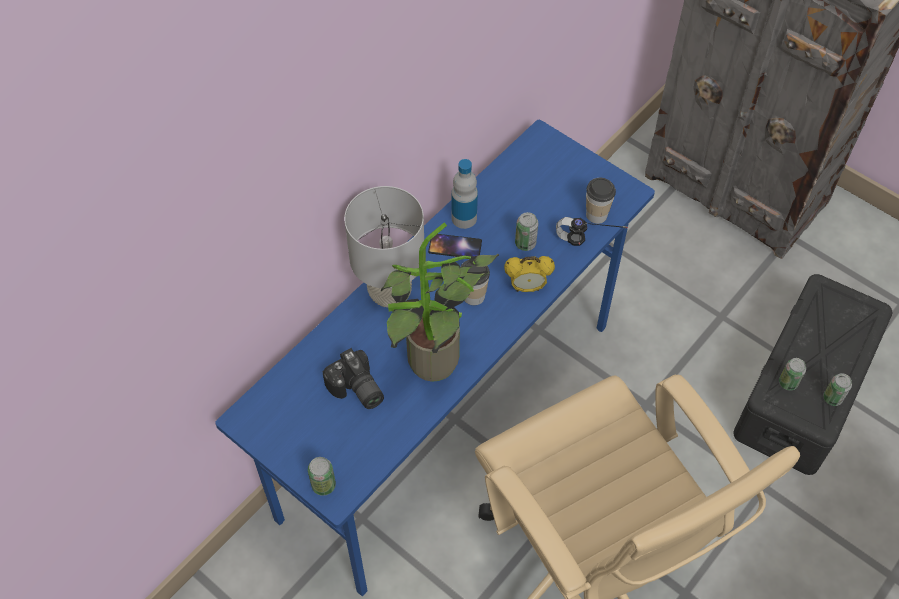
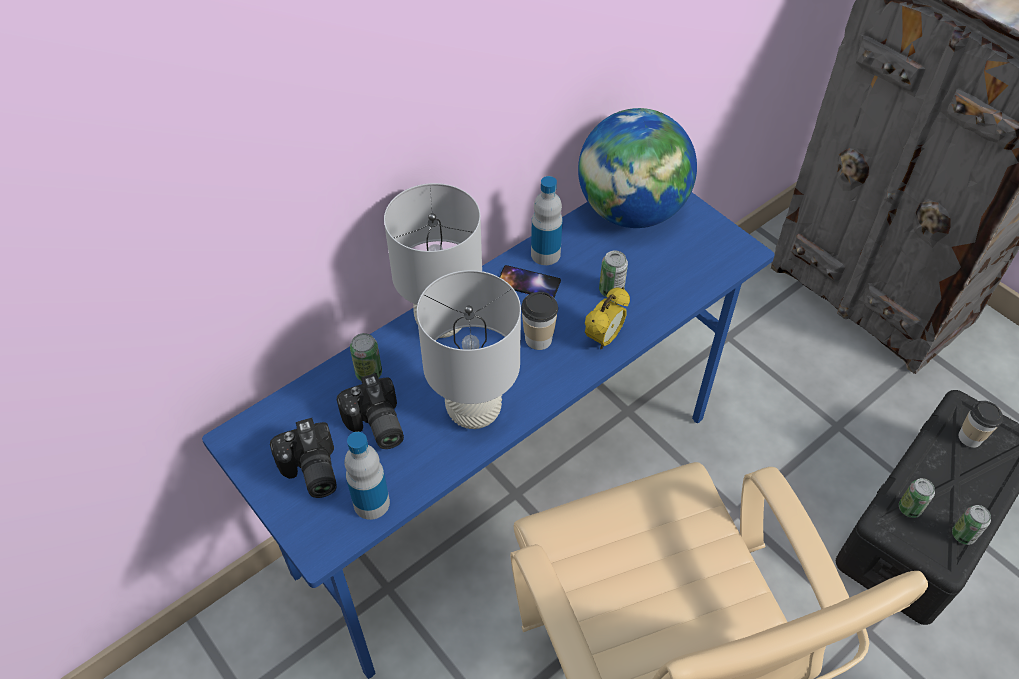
camera: 10 degrees right, 5 degrees down
(312, 437) = (309, 472): none -> camera
(323, 485) = (307, 531): can -> can (369, 373)
(369, 454) = (371, 503): none -> bottle
(433, 368) = (472, 414): potted plant -> grey table lamp
(527, 287) = (604, 338): alarm clock -> alarm clock turned 60 degrees counterclockwise
(529, 168) = (631, 211): none -> globe
(585, 248) = (681, 305): headphones -> none
(596, 215) = (701, 270): cup -> cup (970, 437)

